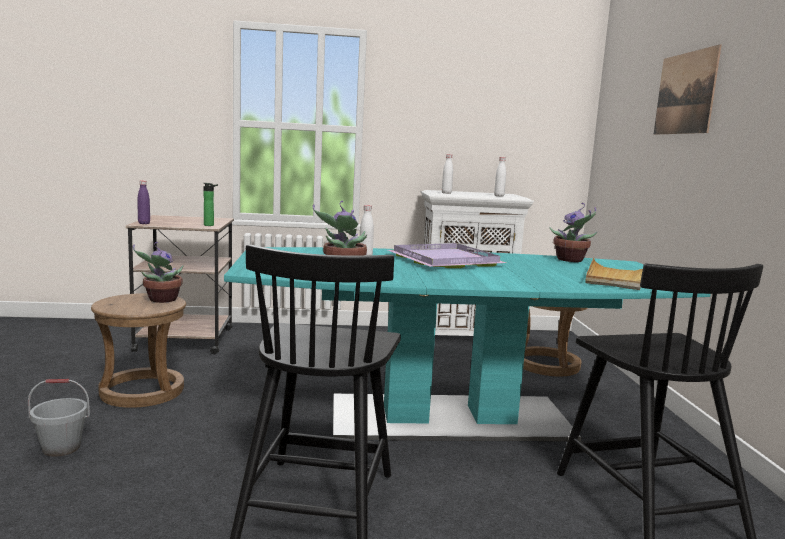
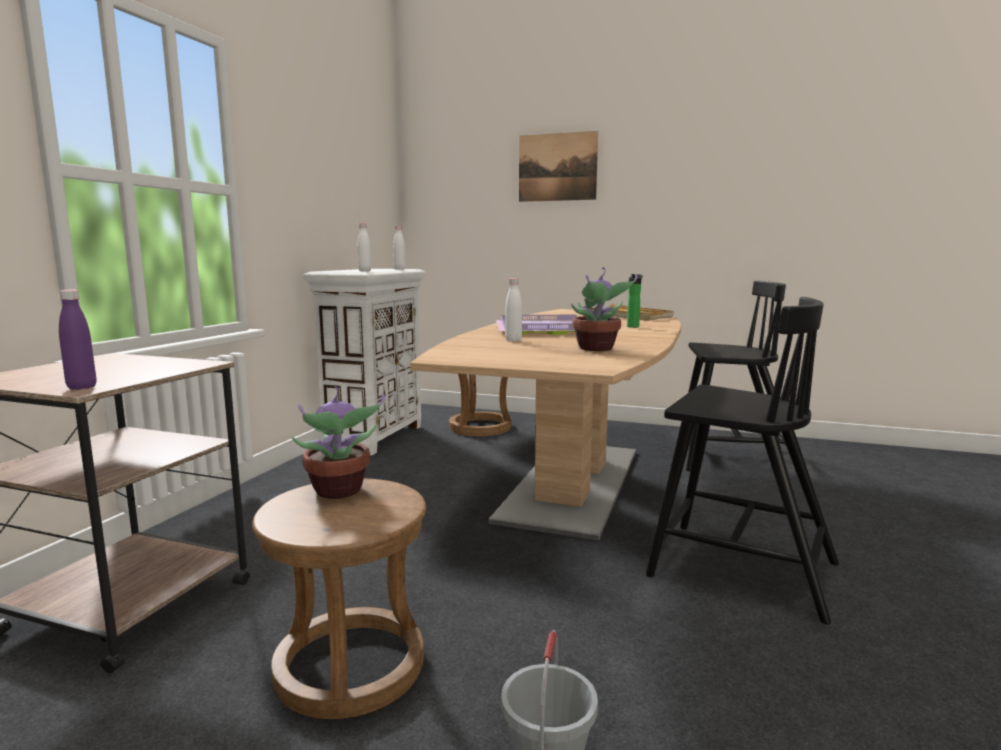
camera: 65 degrees left, 0 degrees up
(210, 225) = (188, 362): bottle -> bottle (633, 326)
(448, 418) = (572, 483): turquoise dining table -> brown dining table
(571, 260) = (552, 314): potted plant -> none

